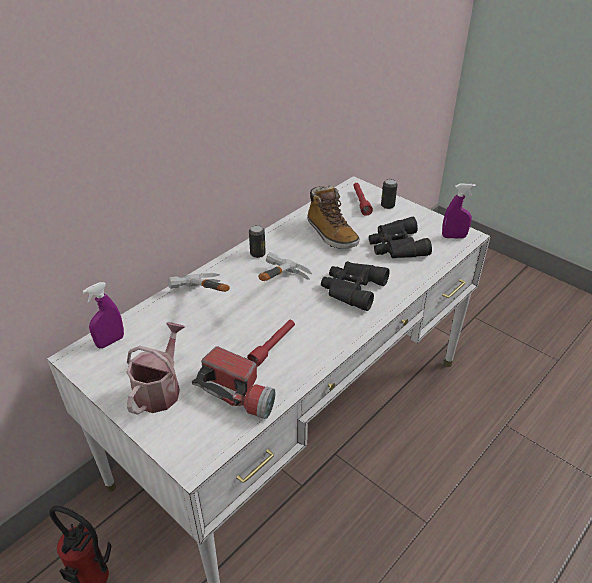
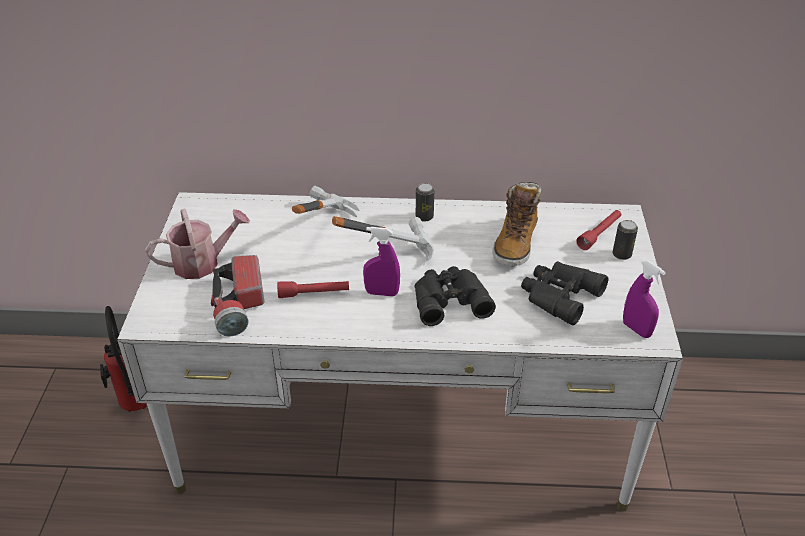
camera: 50 degrees right, 0 degrees up
(110, 341) = (225, 208): purple spray bottle -> purple spray bottle (382, 293)

